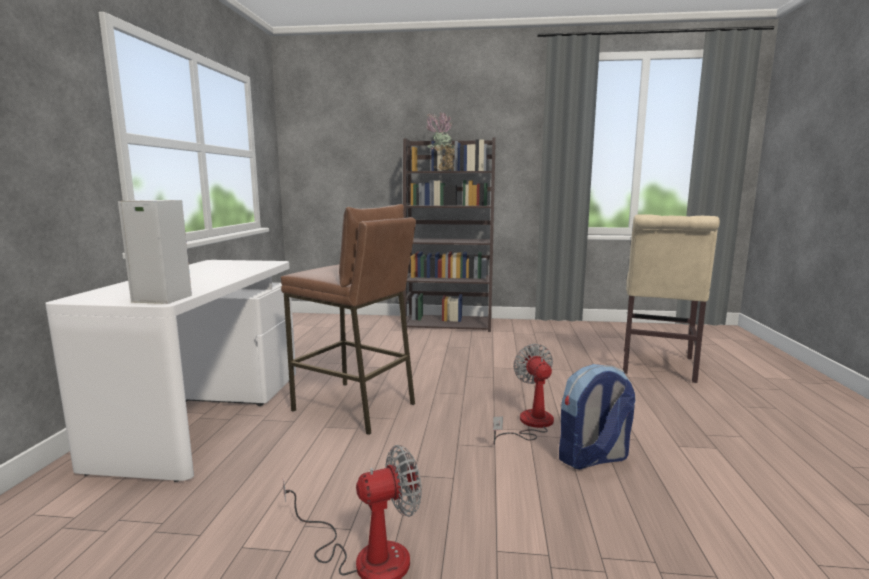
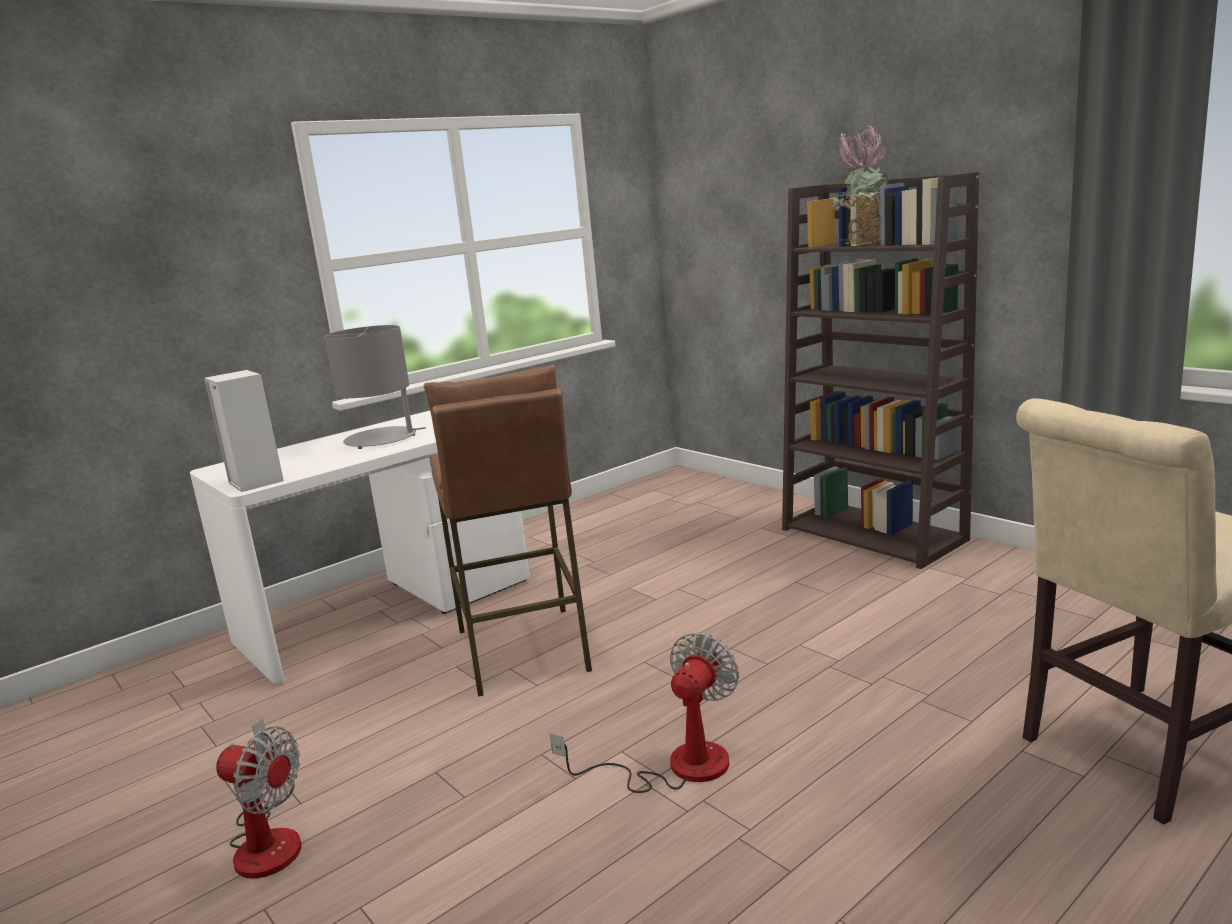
camera: 45 degrees right, 5 degrees up
(207, 274) = (381, 439): none -> grey table lamp
(592, 459) = (661, 863): backpack -> none

